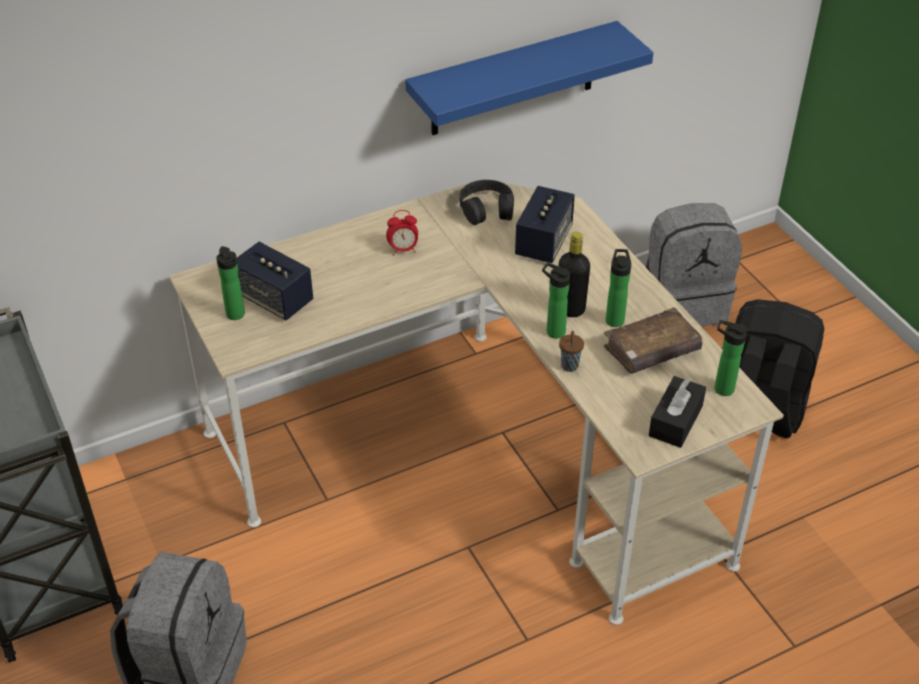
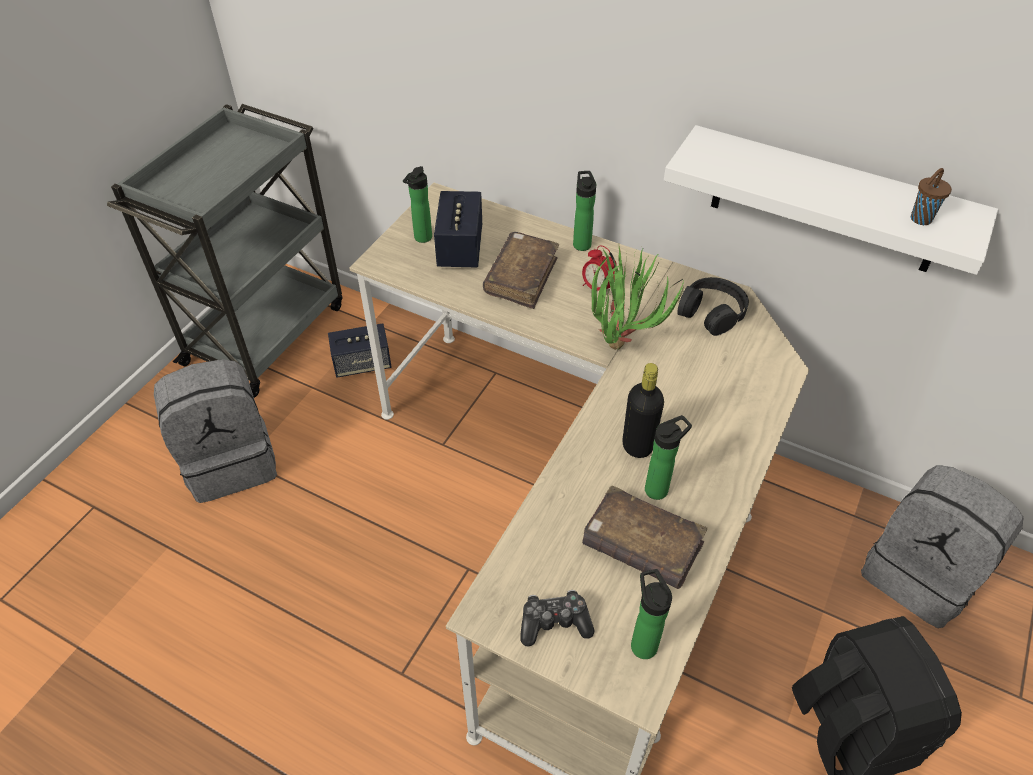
camera: 55 degrees right, 5 degrees up
(348, 282) = (521, 277): none -> brown book
(467, 264) = (622, 339): none -> potted plant
(513, 80) = (826, 201): blue shelf -> white shelf
(543, 242) = (711, 375): speaker -> speaker (362, 364)
(553, 331) = (593, 447): bottle -> bottle (581, 243)
(569, 367) = (555, 487): brown cup -> brown cup (919, 219)
(675, 421) = (554, 622): black tissue box -> game controller

